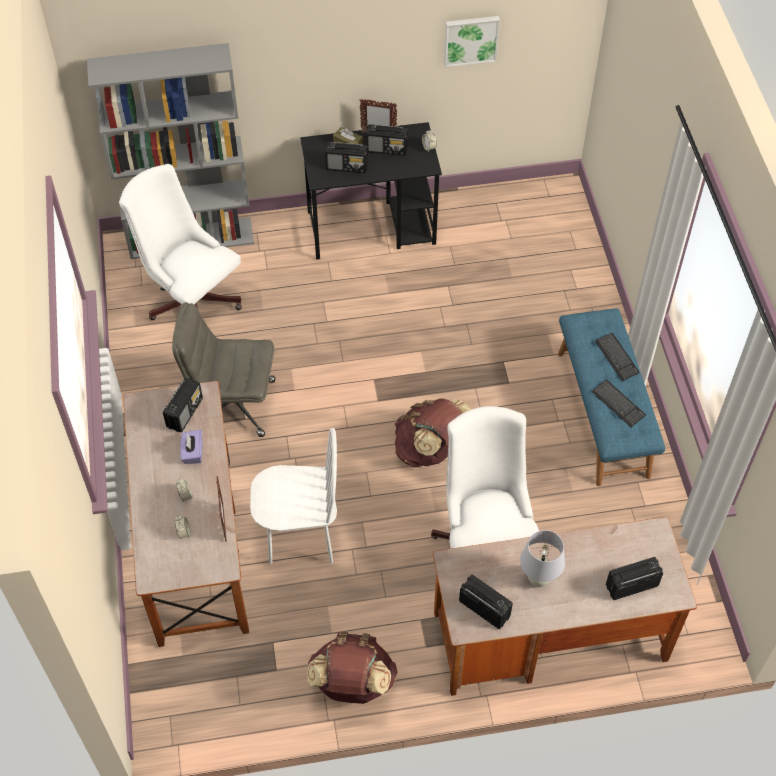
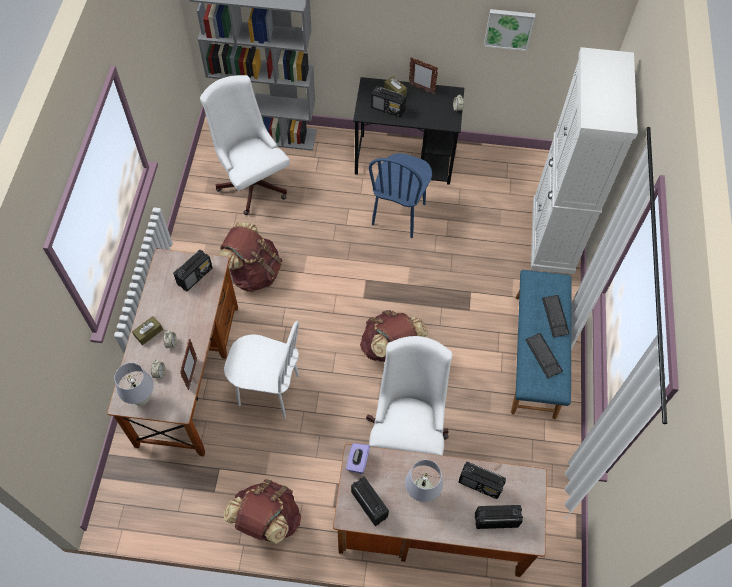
camera: 15 degrees right, 5 degrees up
(152, 491) = (148, 333): none -> brown tissue box
(174, 567) = (142, 399): none -> white table lamp
(193, 453) = (189, 310): purple tissue box -> purple tissue box (357, 461)
(233, 405) = (254, 272): grey office chair -> brown backpack
(387, 149) = (424, 102): radio -> radio (480, 484)
(387, 293) = (399, 214): none -> blue chair
(577, 274) = (552, 236): none -> white cabinet

